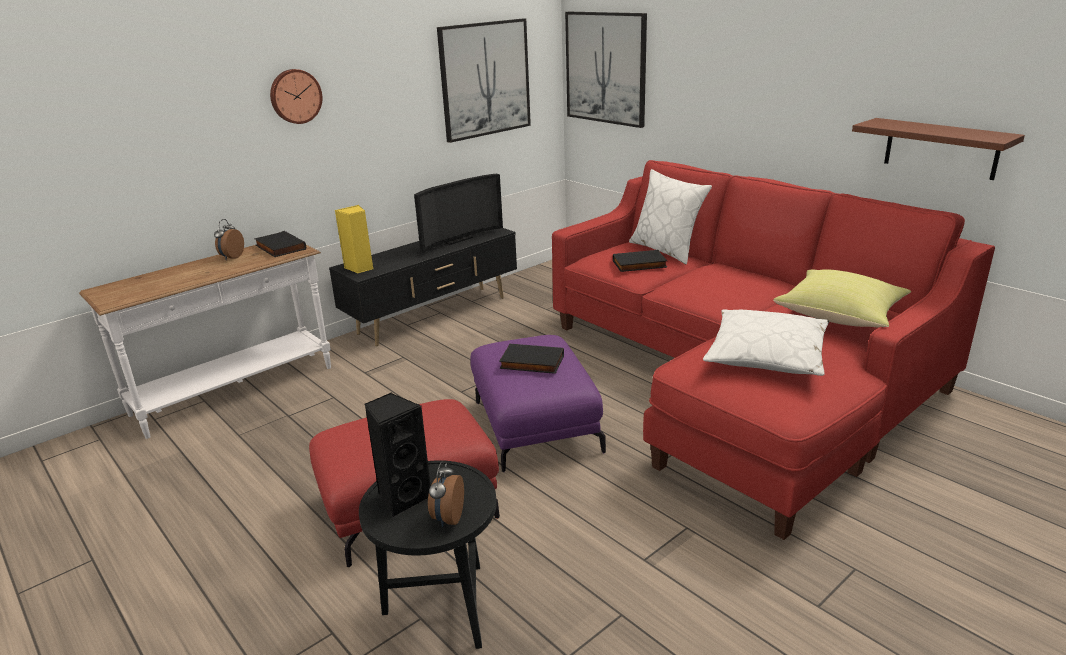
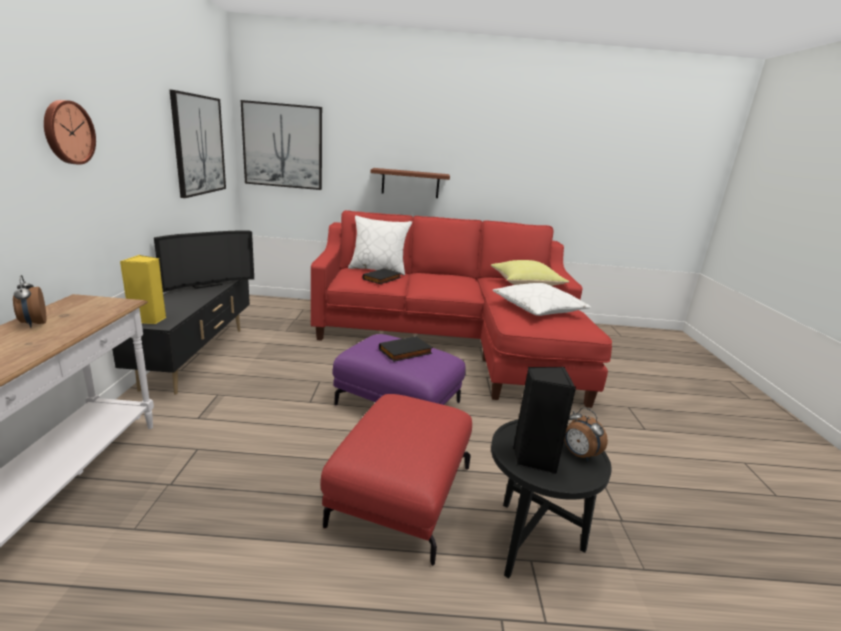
camera: 50 degrees left, 5 degrees down
(279, 247) = (86, 305): black book -> none
(455, 239) = (205, 284): television -> television turned 45 degrees clockwise
(941, 148) = (525, 193): brown shelf -> brown shelf (410, 183)

